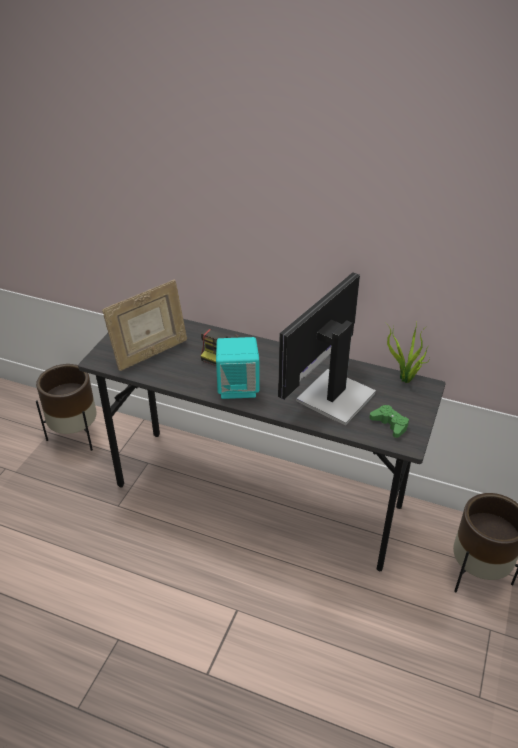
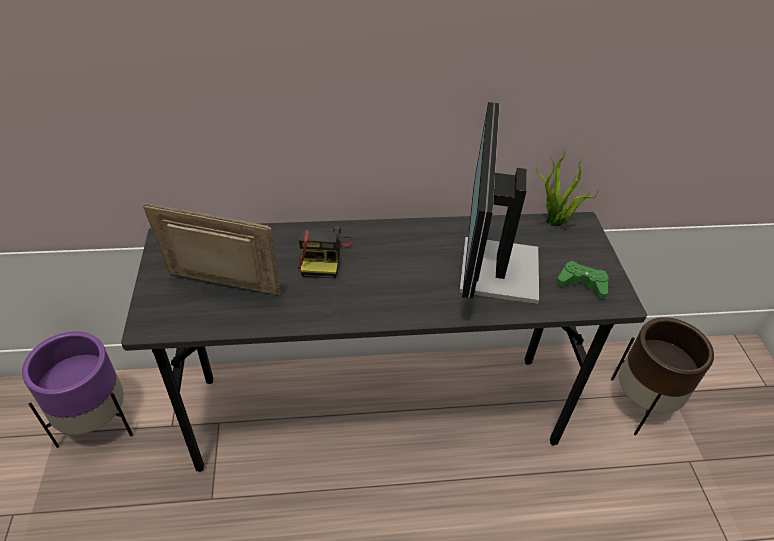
camera: 30 degrees left, 5 degrees up
(75, 436) = (97, 424): brown planter -> purple planter
(150, 354) = (223, 290): picture frame -> picture frame turned 105 degrees counterclockwise
(238, 387) = (376, 298): turquoise speaker -> none

